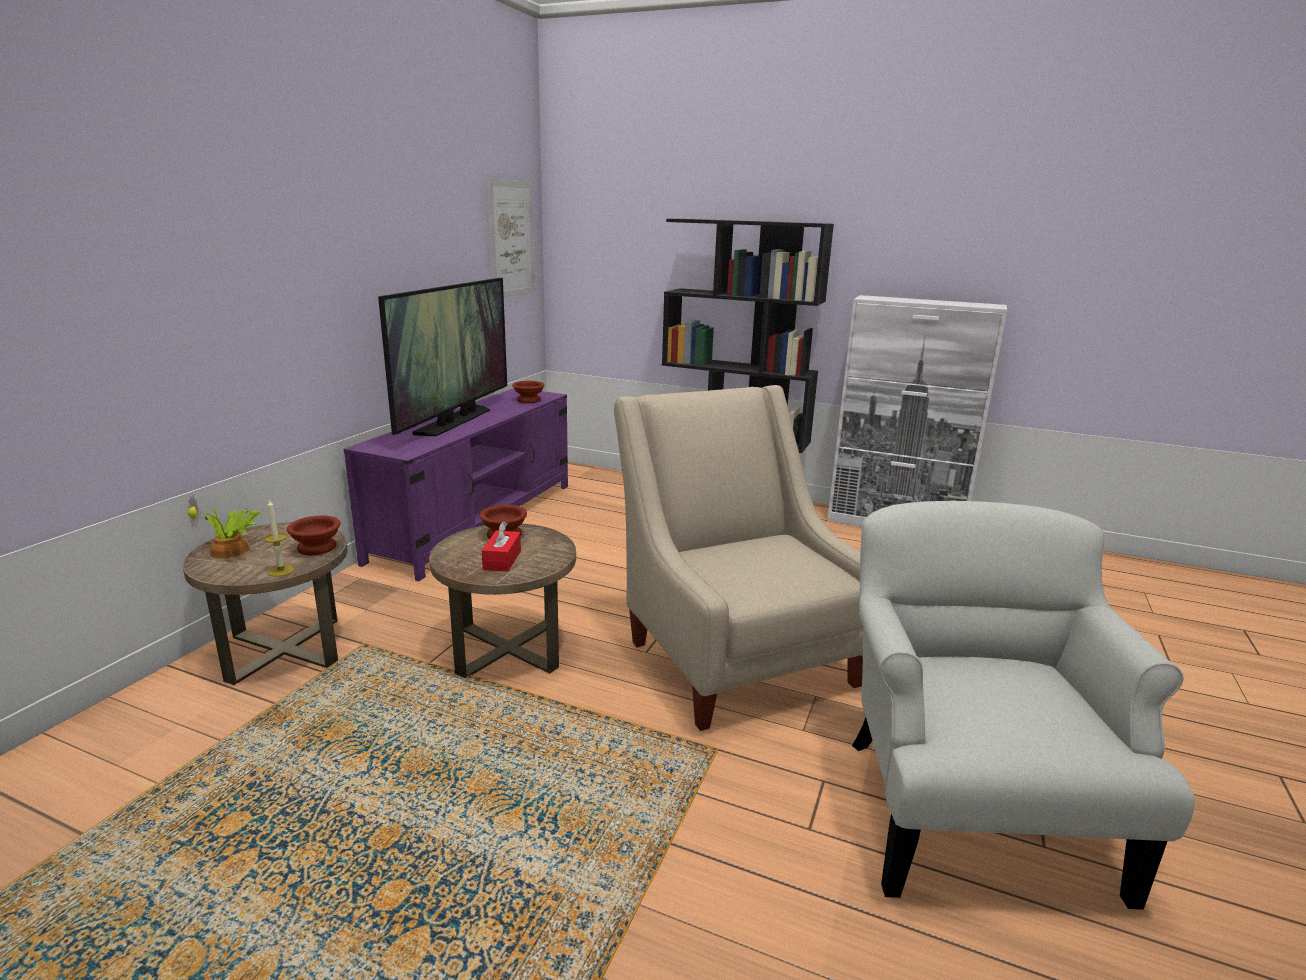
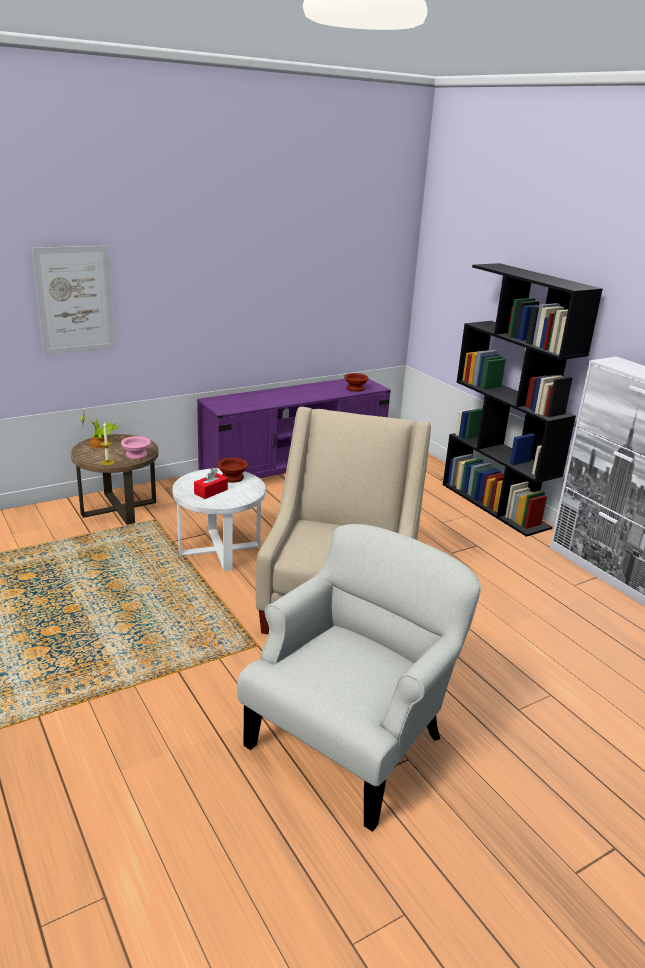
camera: 35 degrees right, 5 degrees up
(317, 548) = (136, 455): brown bowl -> pink bowl
(455, 421) = (283, 394): television -> none
(508, 648) = (219, 549): brown side table -> white side table
(511, 239) = (378, 262): picture -> picture (75, 300)

